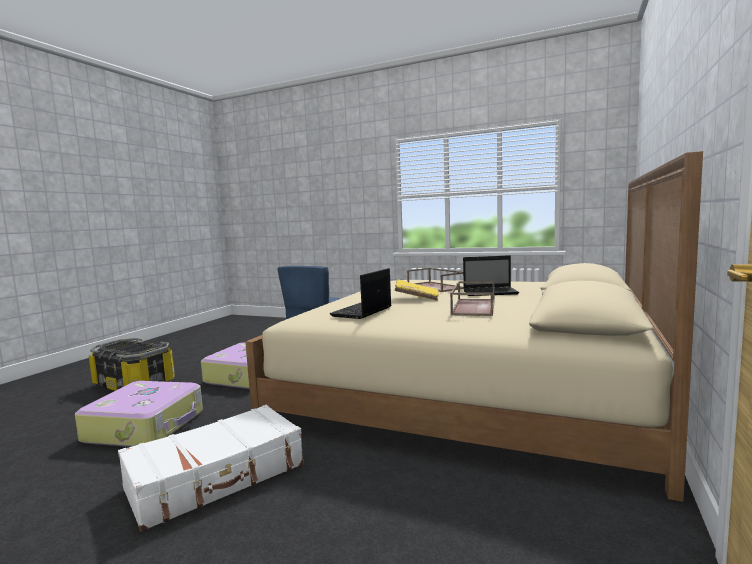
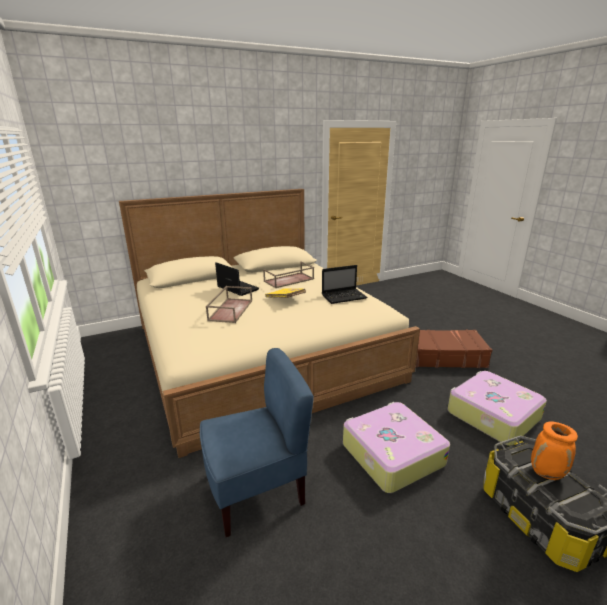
camera: 140 degrees left, 15 degrees up
(132, 348) = (547, 473): none -> orange vase
(217, 477) = (441, 356): white suitcase -> brown suitcase

